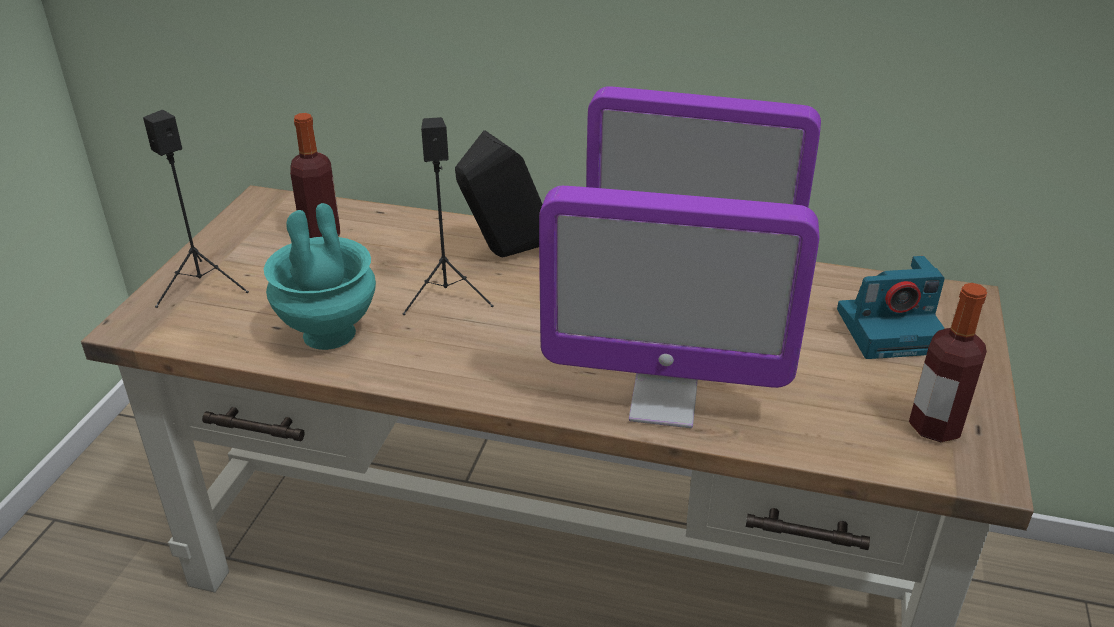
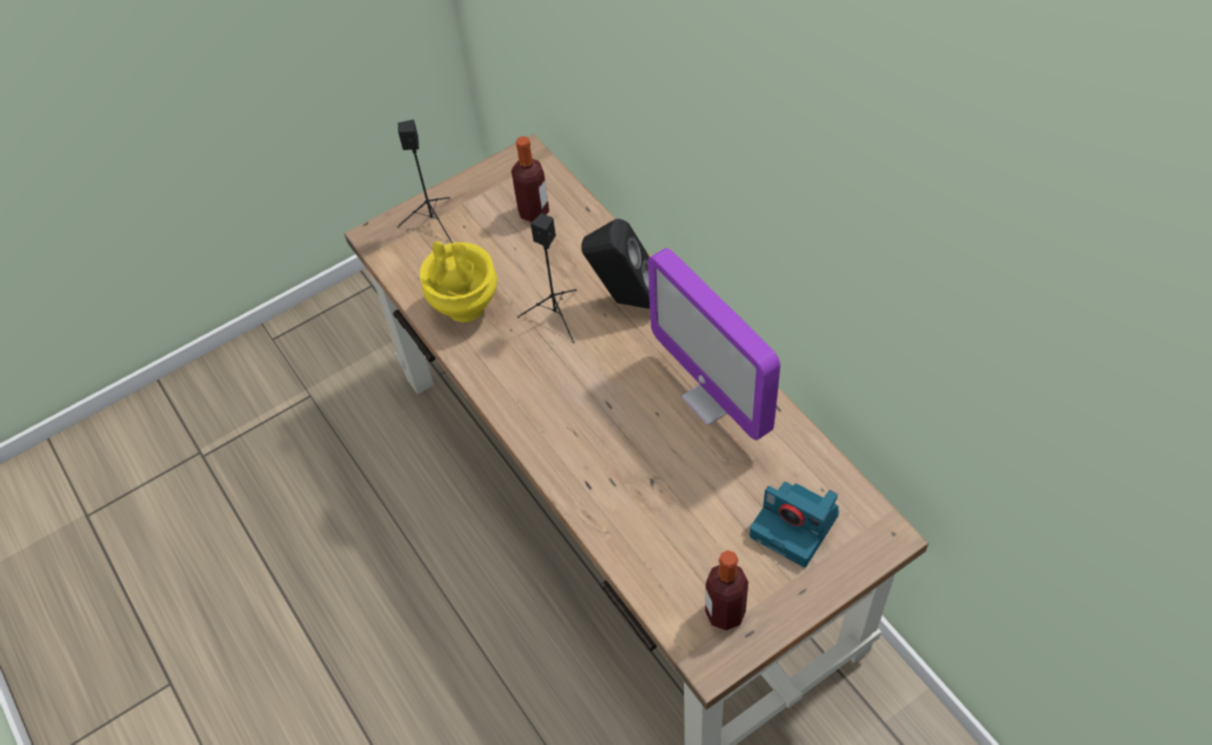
camera: 45 degrees right, 20 degrees up
(328, 334) = (464, 308): turquoise vase -> yellow vase
(663, 402) = (591, 484): monitor -> none

